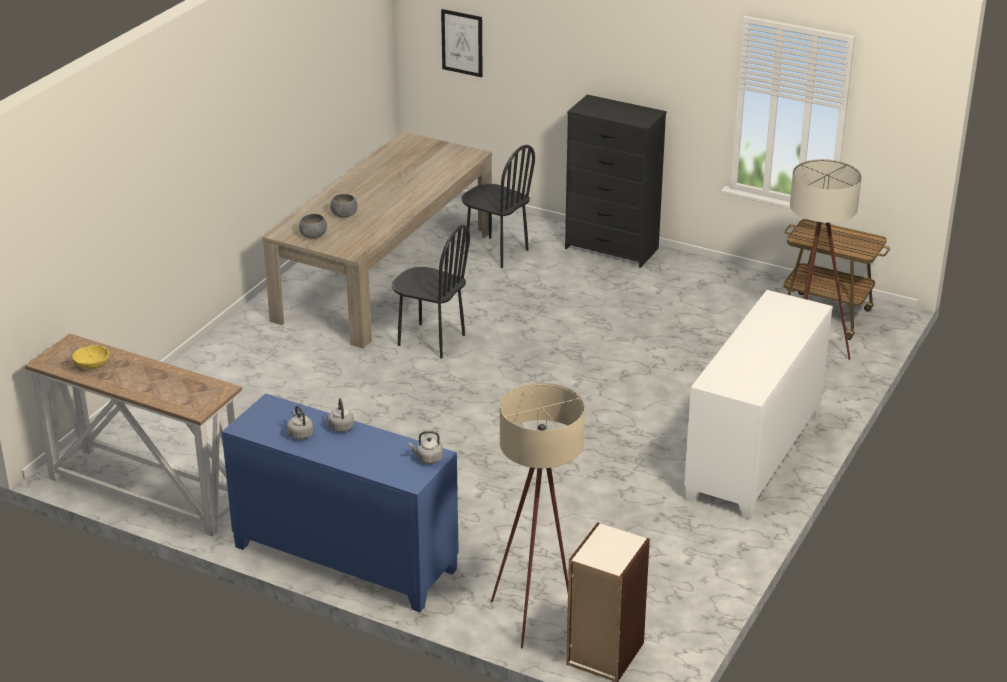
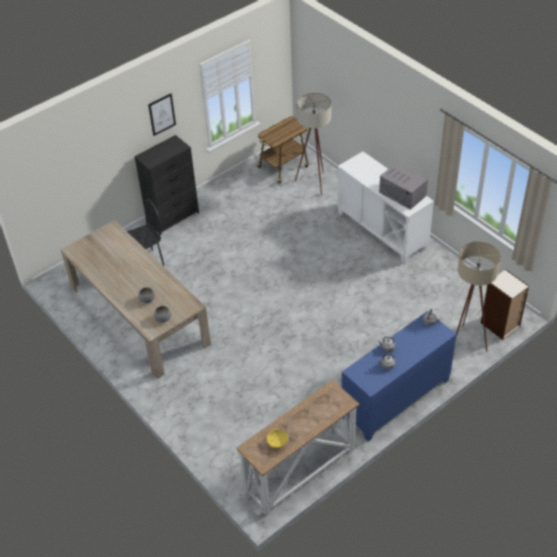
camera: 65 degrees left, 15 degrees up
(431, 340) = (219, 314): black chair -> none
(462, 43) = (55, 181): picture -> picture (162, 114)
(749, 369) = (402, 194): none -> grey microwave

